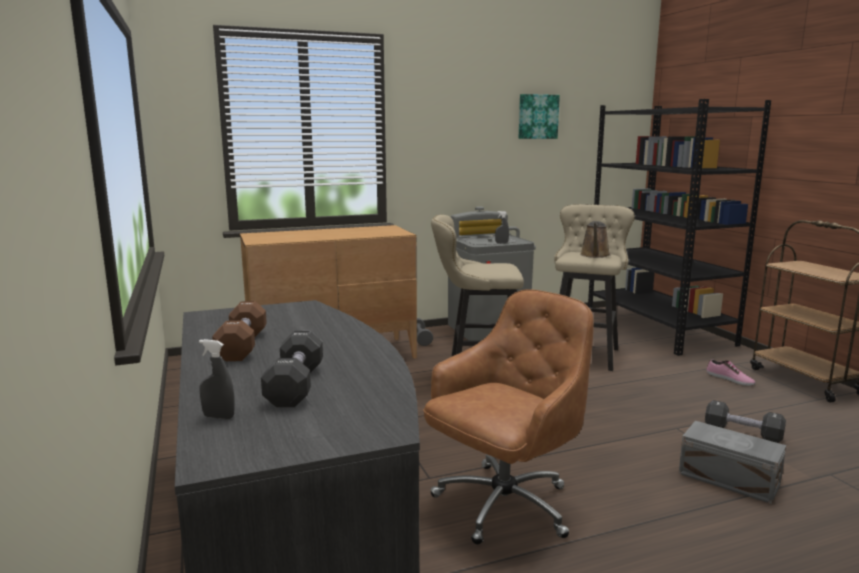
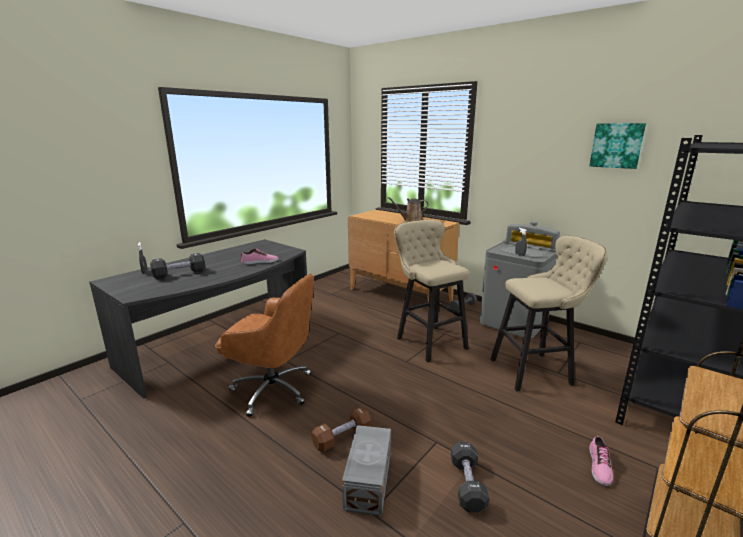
camera: 60 degrees right, 5 degrees up
(242, 346) = (224, 256): brown dumbbell -> brown dumbbell (342, 437)
(329, 328) = (260, 262): none -> shoe
(595, 255) = (544, 286): brown watering can -> brown watering can (411, 220)

